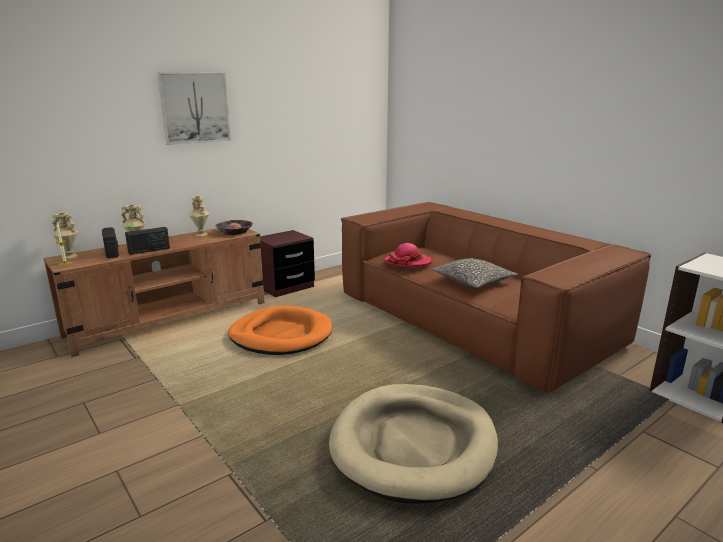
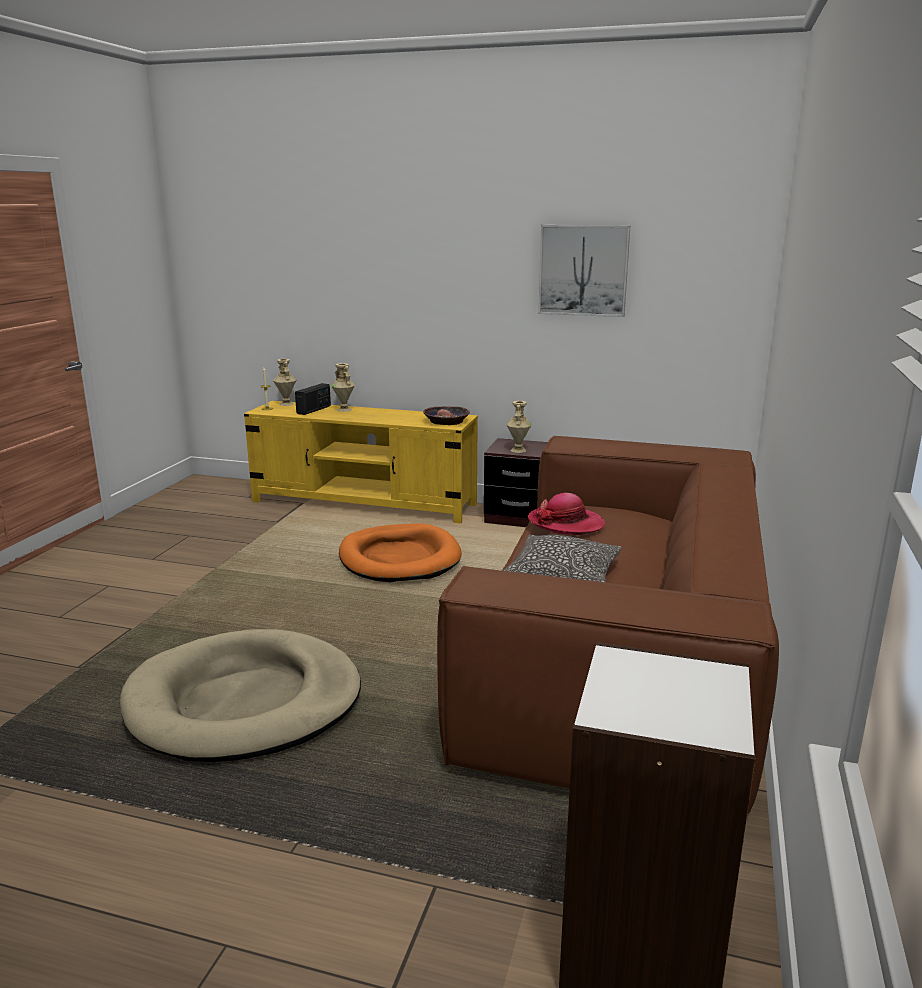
camera: 55 degrees right, 0 degrees up
(149, 250) = (338, 416): radio -> none
(170, 319) = (364, 503): brown tv stand -> yellow tv stand
(195, 108) = (438, 260): picture -> picture (583, 270)
(200, 234) = (415, 415): beige vase -> beige vase (518, 450)

